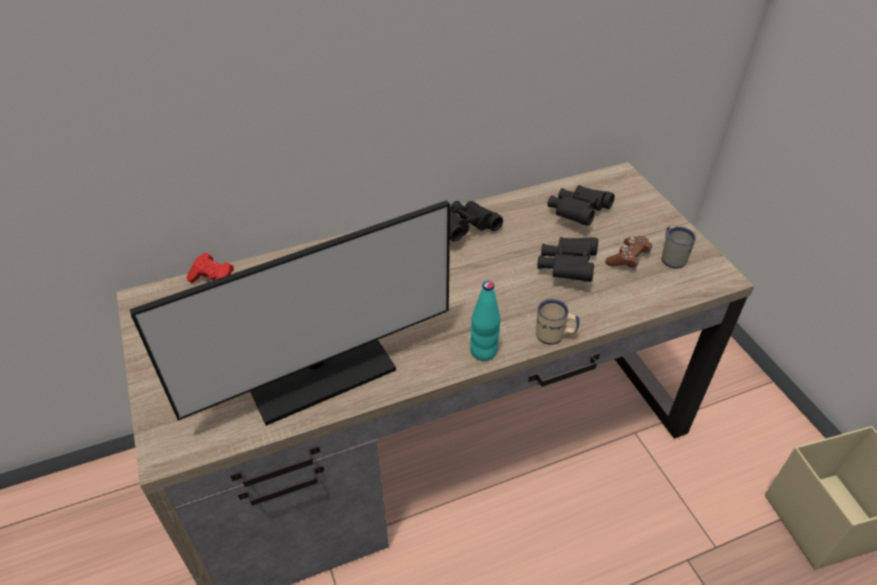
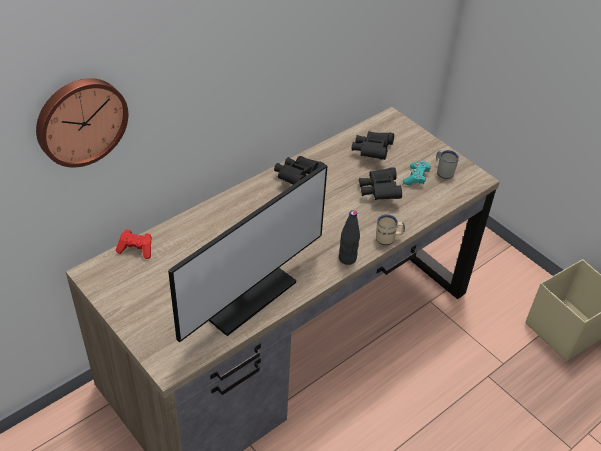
camera: 20 degrees left, 0 degrees up
(116, 83) = (80, 120): none -> wall clock
(483, 352) = (347, 258): turquoise bottle -> black bottle
(628, 258) = (416, 177): brown game controller -> turquoise game controller

